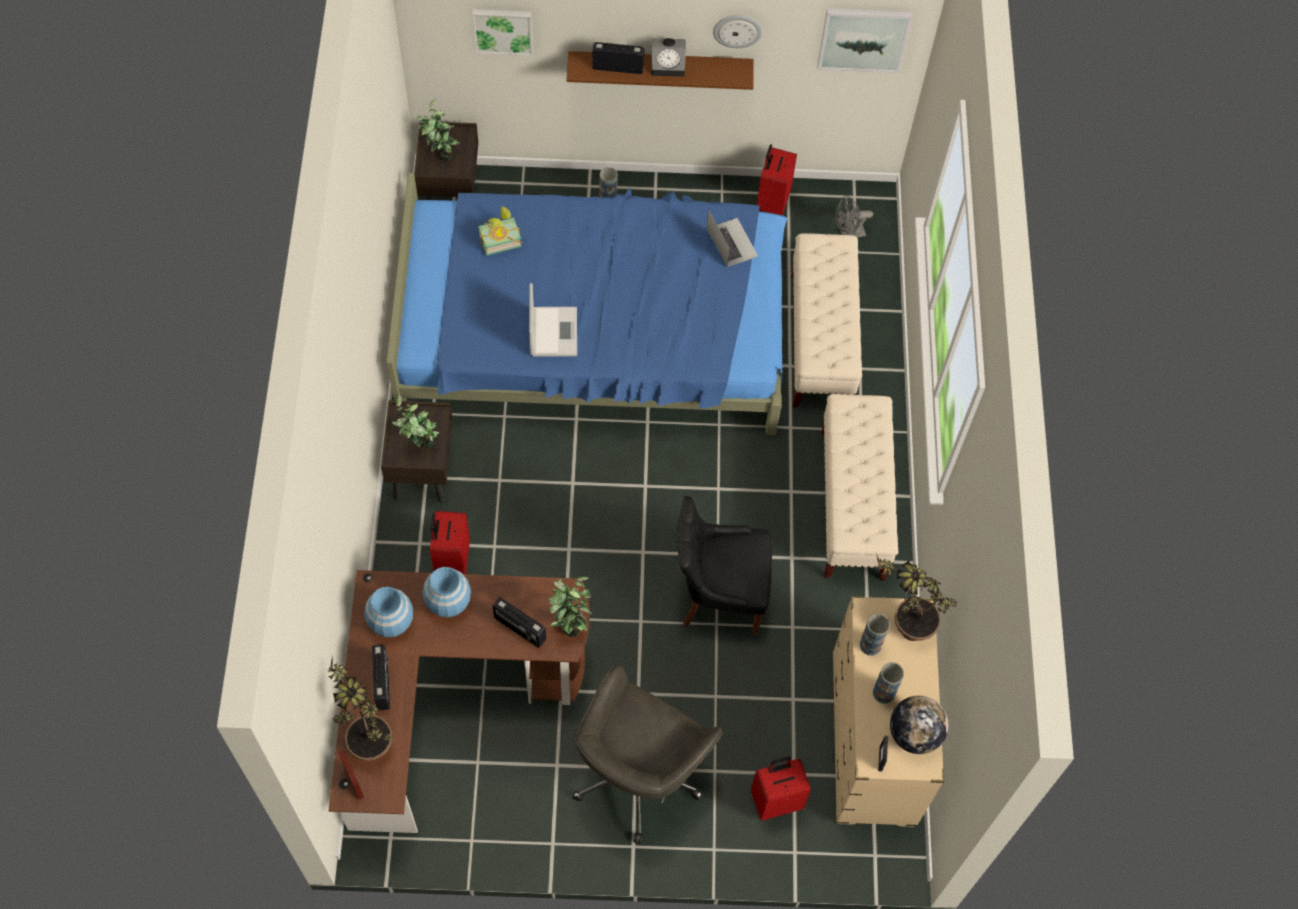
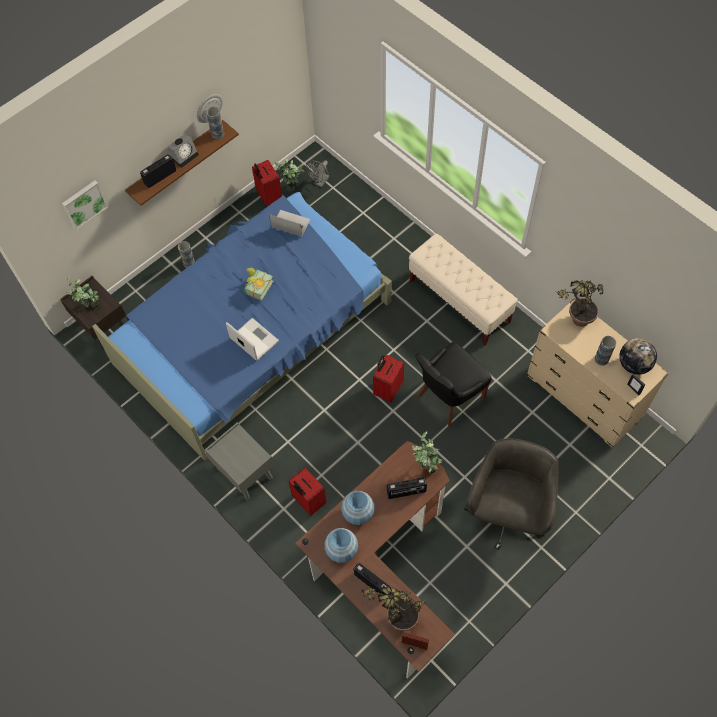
camera: 40 degrees left, 0 degrees up
(419, 444) = (244, 456): potted plant -> potted plant (292, 186)
(422, 469) = (244, 473): brown nightstand -> grey nightstand
(499, 237) = (173, 319): book -> book (256, 287)
(639, 774) = (507, 512): grey office chair -> grey office chair turned 150 degrees counterclockwise
(776, 800) = (576, 463): red suitcase -> red suitcase (387, 389)
(820, 340) = (362, 241): beige bench -> none
(863, 38) = (273, 64): picture -> none
(870, 645) = (572, 343): vase -> vase (217, 133)

